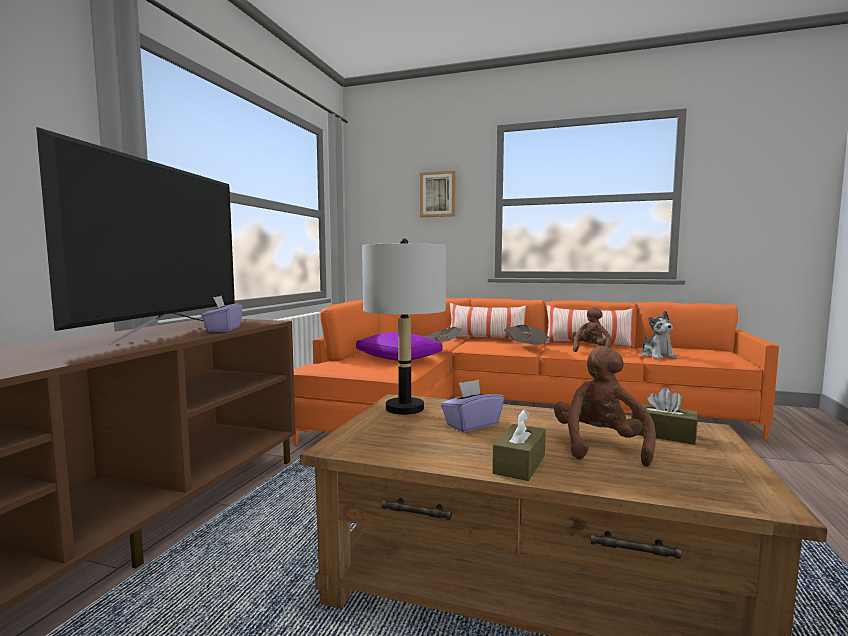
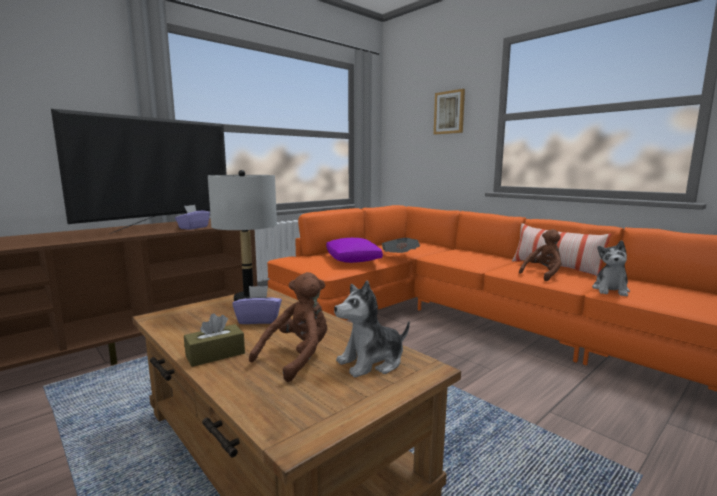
camera: 30 degrees right, 5 degrees up
(486, 340) = (463, 251): pillow -> none
(527, 347) = (483, 263): newspaper -> none
(663, 434) = (372, 362): brown tissue box -> plush toy

